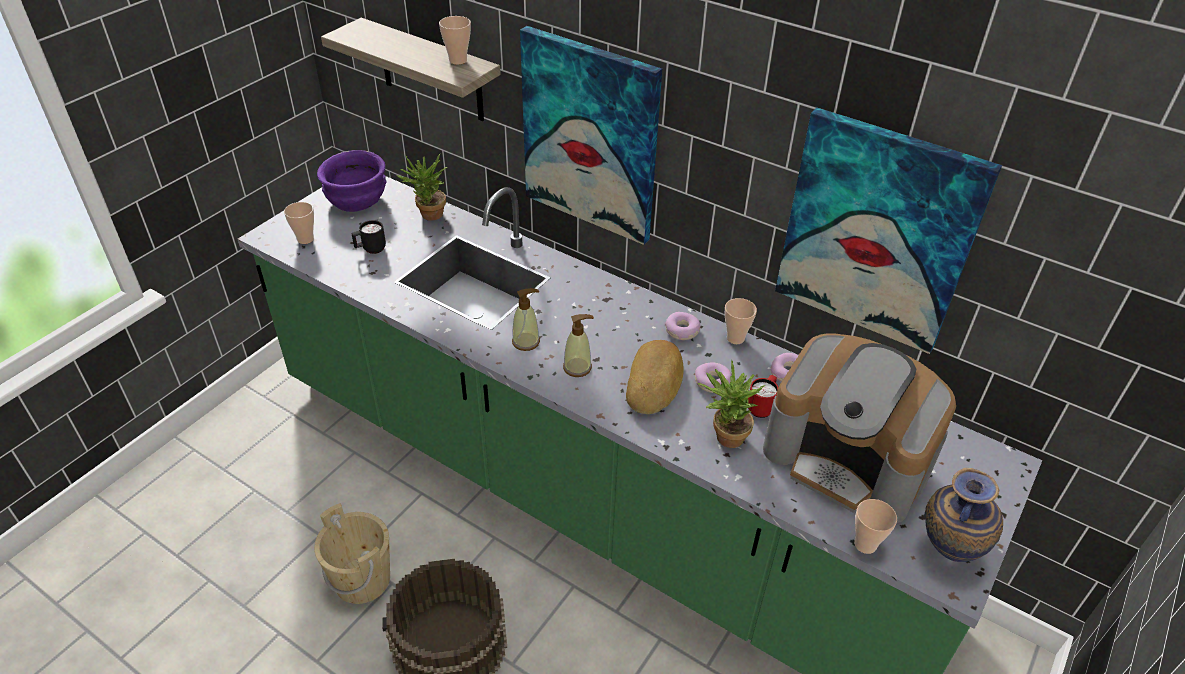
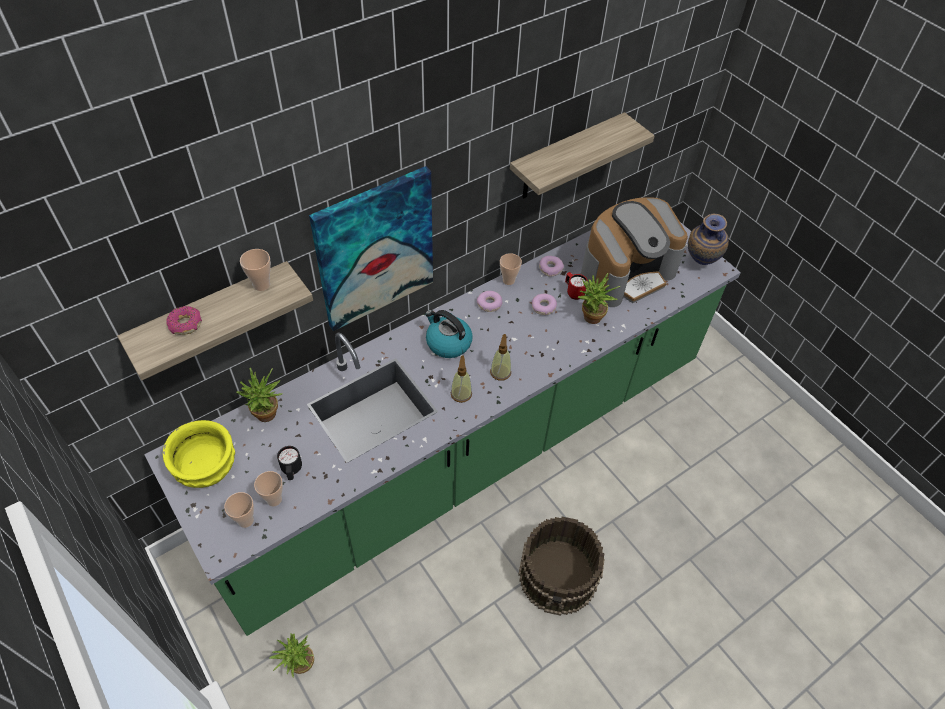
camera: 70 degrees left, 10 degrees up
(277, 434) = (299, 666): none -> potted plant
(357, 200) = (207, 467): purple bowl -> yellow bowl
(362, 579) = (483, 622): beige bucket -> none
(387, 40) = (186, 324): none -> donut
(596, 311) = (448, 343): none -> kettle
(655, 382) = (531, 335): bread -> none
(865, 544) = (686, 292): cup -> cup (274, 499)
(877, 232) = (565, 158): picture -> shelf

